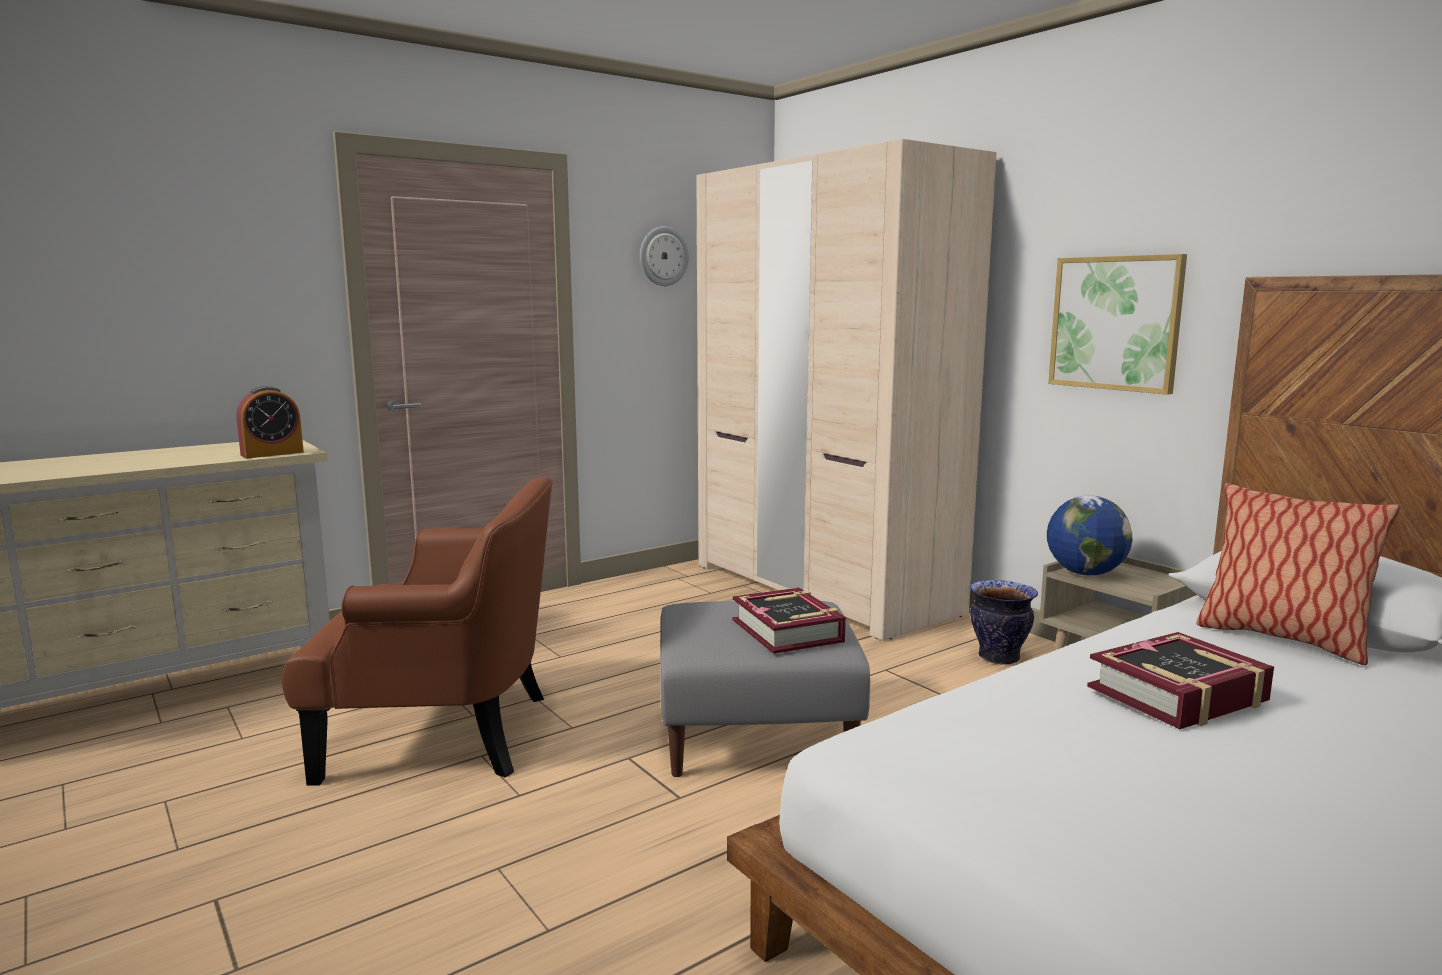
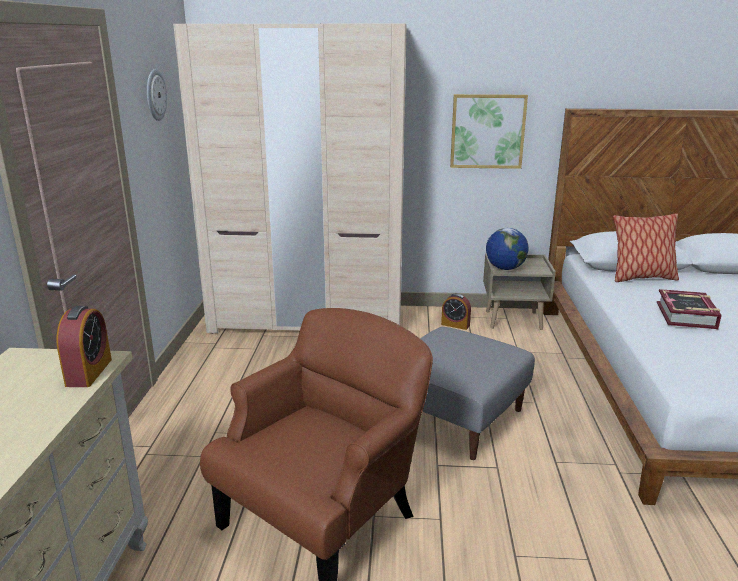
camera: 50 degrees left, 10 degrees up
(788, 631) = (479, 351): book -> none
(999, 658) = (455, 325): vase -> alarm clock

